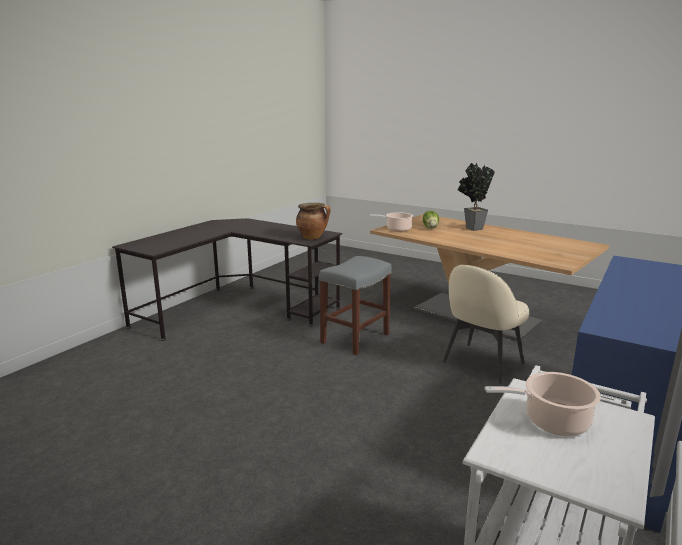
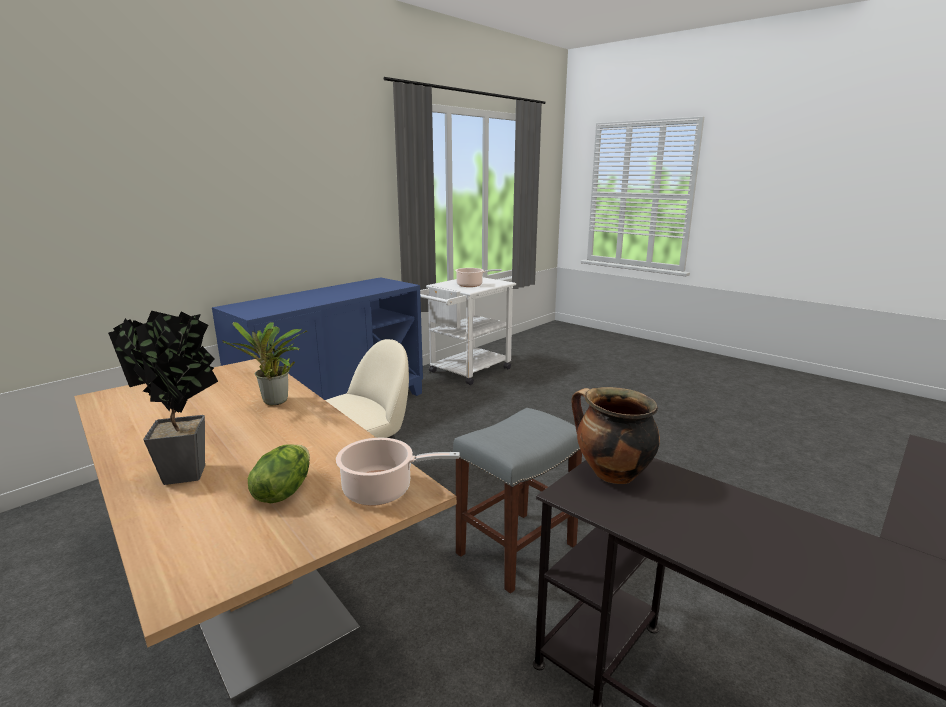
camera: 170 degrees left, 0 degrees up
(492, 247) = (275, 403): none -> potted plant

